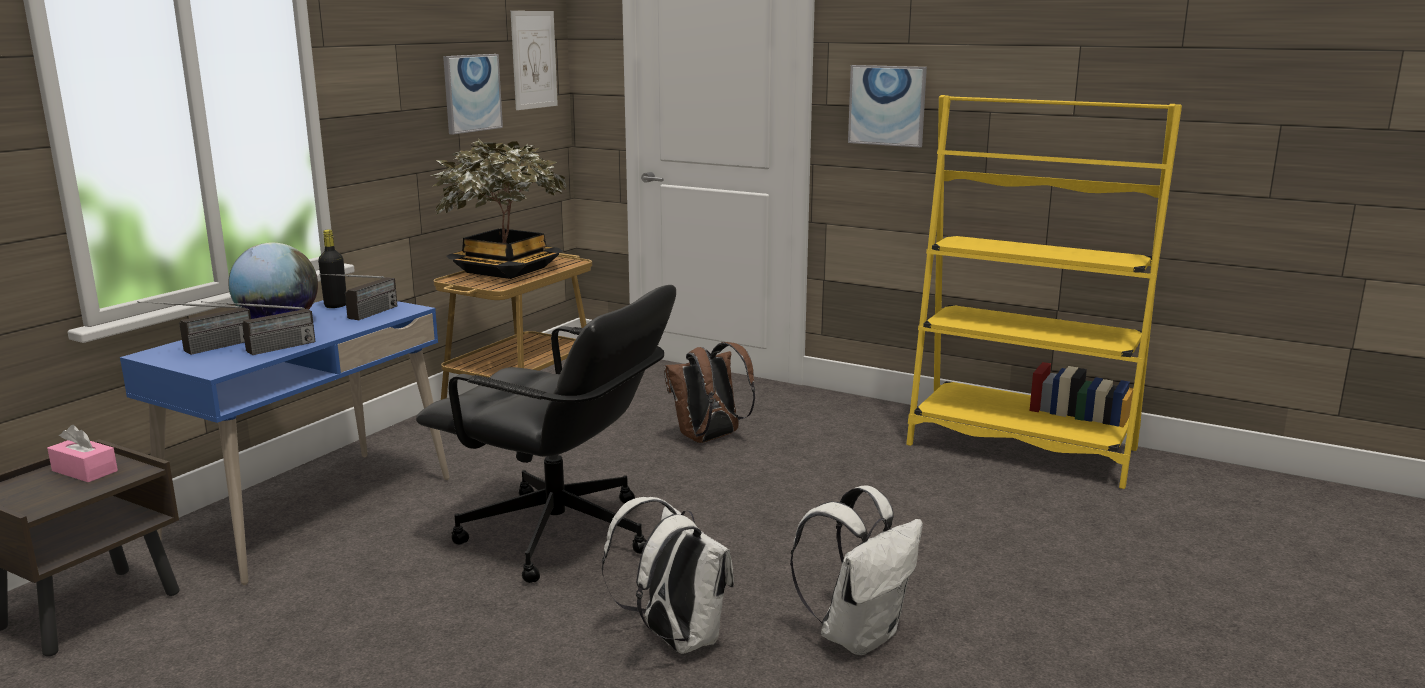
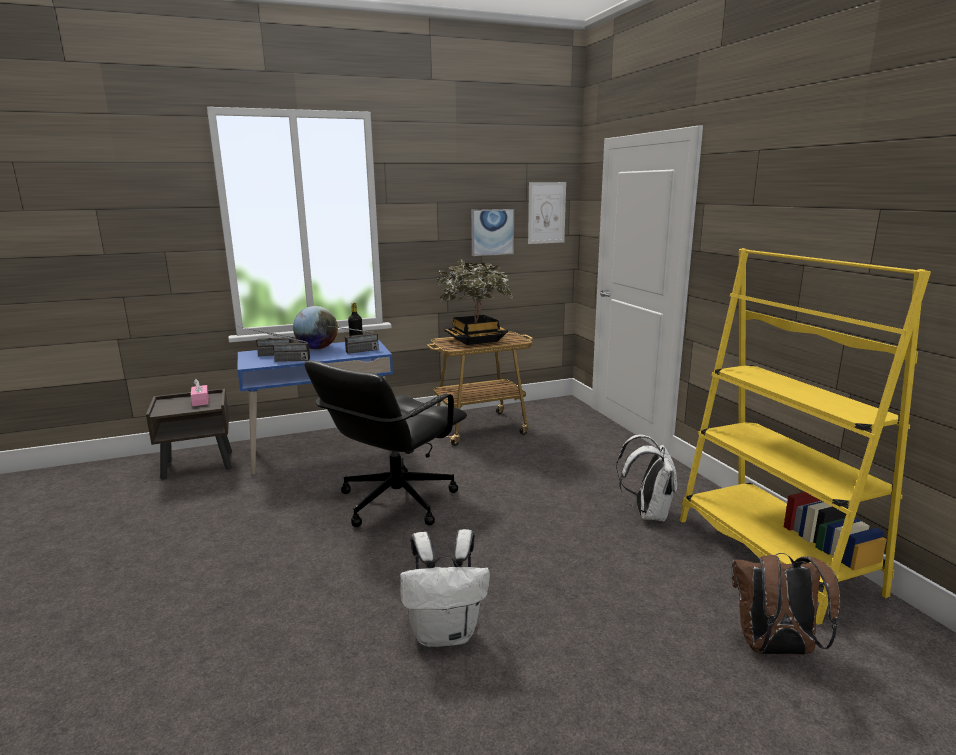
camera: 40 degrees right, 0 degrees up
(559, 536) = (395, 501): black office chair -> black office chair turned 60 degrees clockwise
(675, 639) = (356, 583): white backpack -> white backpack (648, 513)
(709, 439) = (555, 473): brown backpack -> brown backpack (774, 649)
(887, 105) = (733, 254): picture -> none

